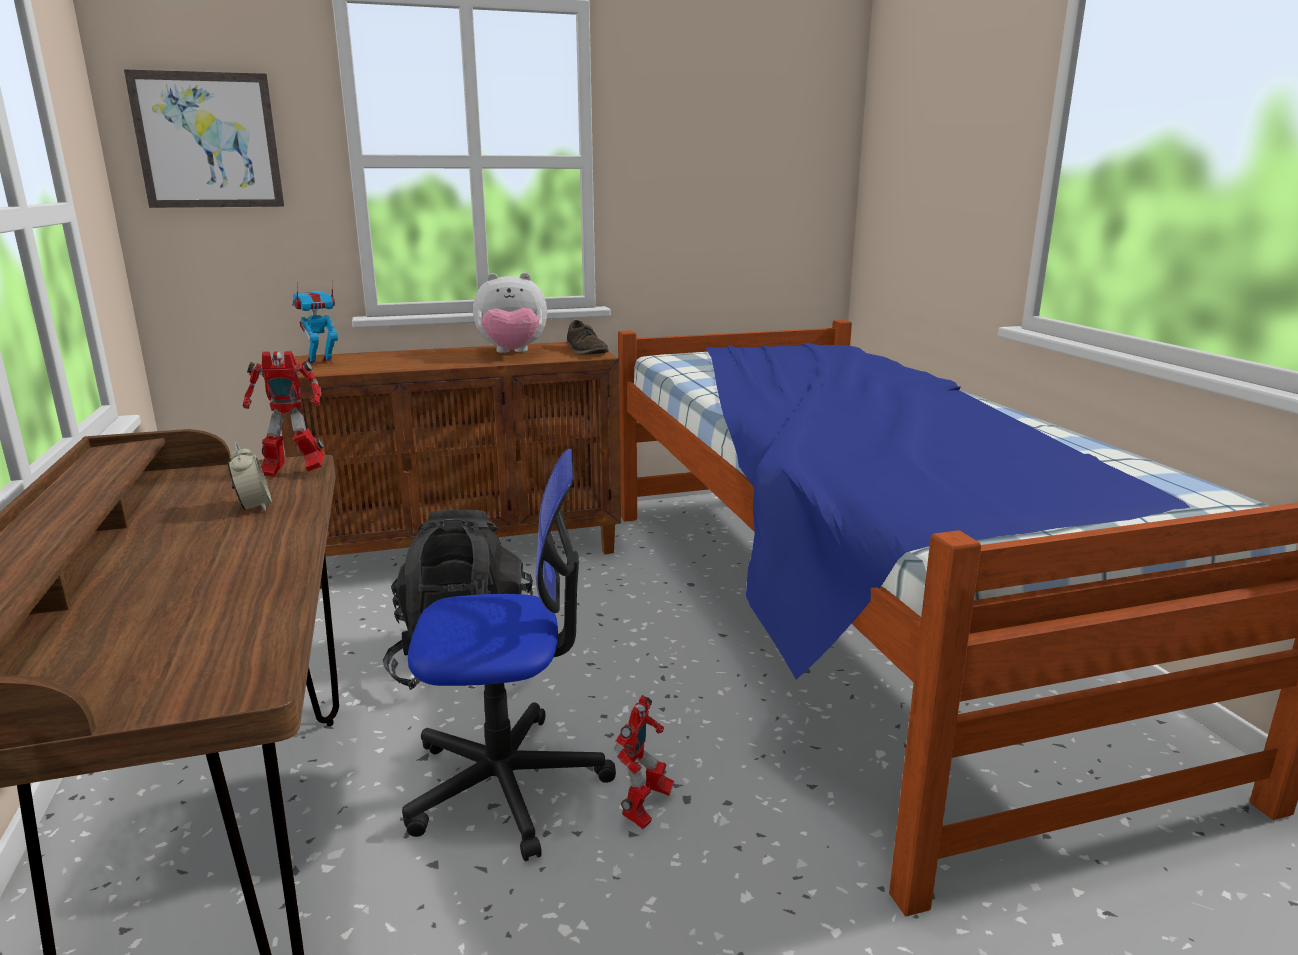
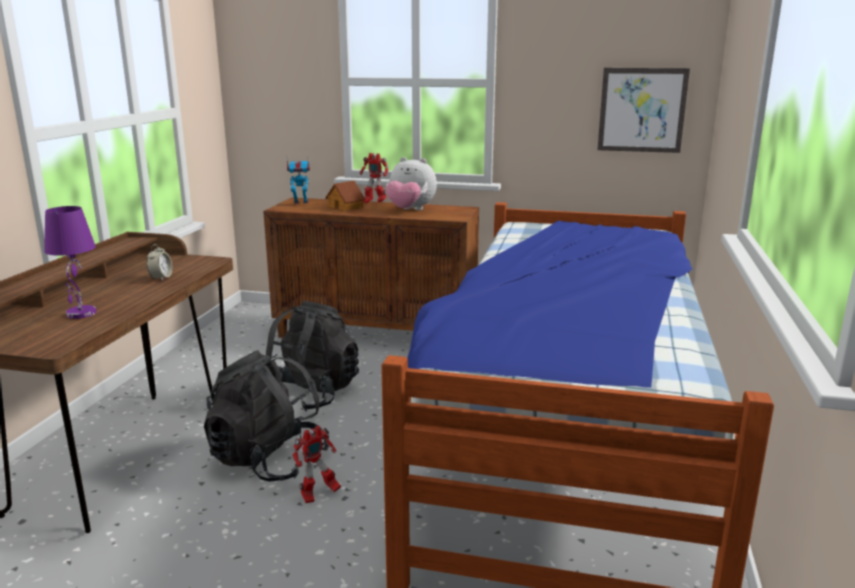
camera: 30 degrees right, 0 degrees up
(193, 602) = (81, 314): none -> purple table lamp
(208, 141) = (268, 69): picture -> picture (642, 110)
(292, 472) = (201, 264): toy robot -> toy robot (374, 203)
(406, 359) = (346, 207): none -> toy house
(507, 784) = (268, 460): office chair -> black backpack
(586, 350) = (457, 214): brown shoe -> none

